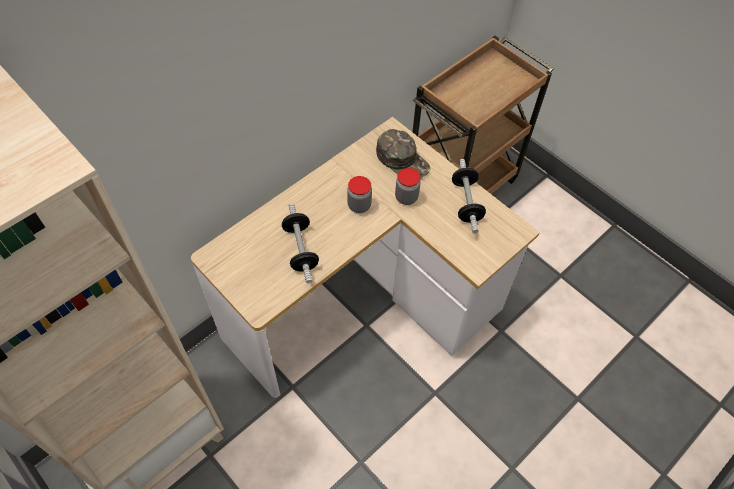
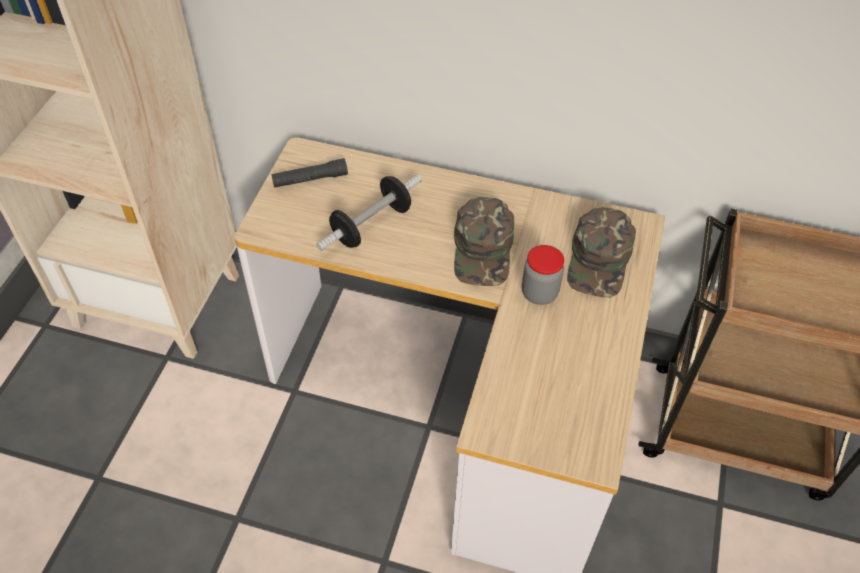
camera: 60 degrees right, 5 degrees down
(237, 263) = (310, 179): none -> black flashlight
(359, 205) = (483, 250): jar -> green cap
(466, 203) = (590, 367): dumbbell -> none

